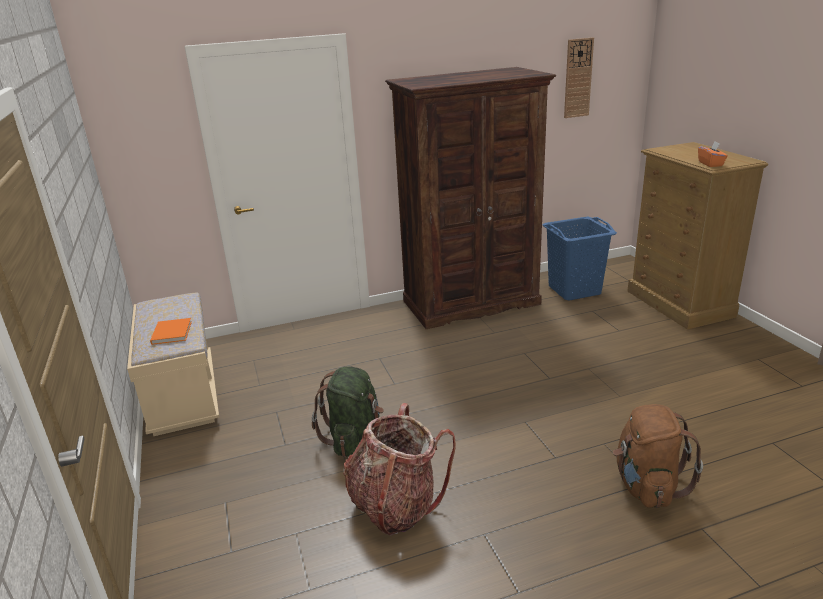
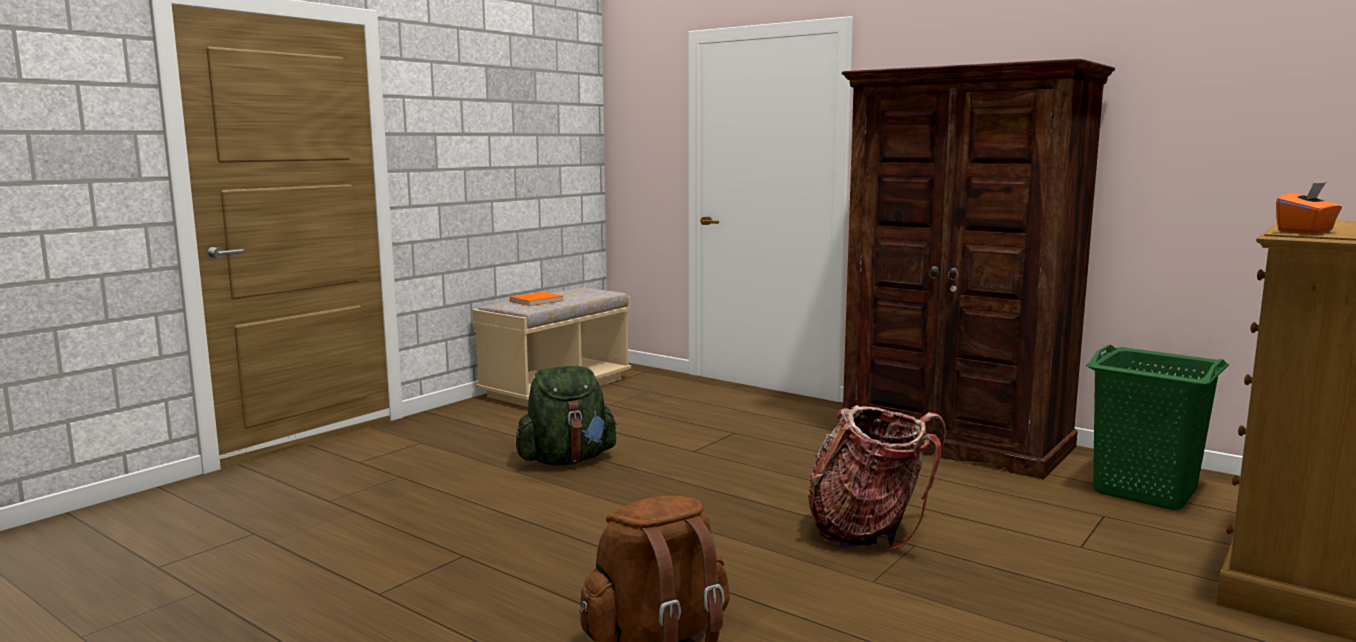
camera: 55 degrees right, 15 degrees down
(396, 505) = (475, 504): backpack -> backpack (868, 531)
(575, 290) = (1145, 491): blue laundry basket -> green laundry basket
(578, 78) = (1257, 94): wall clock -> none

